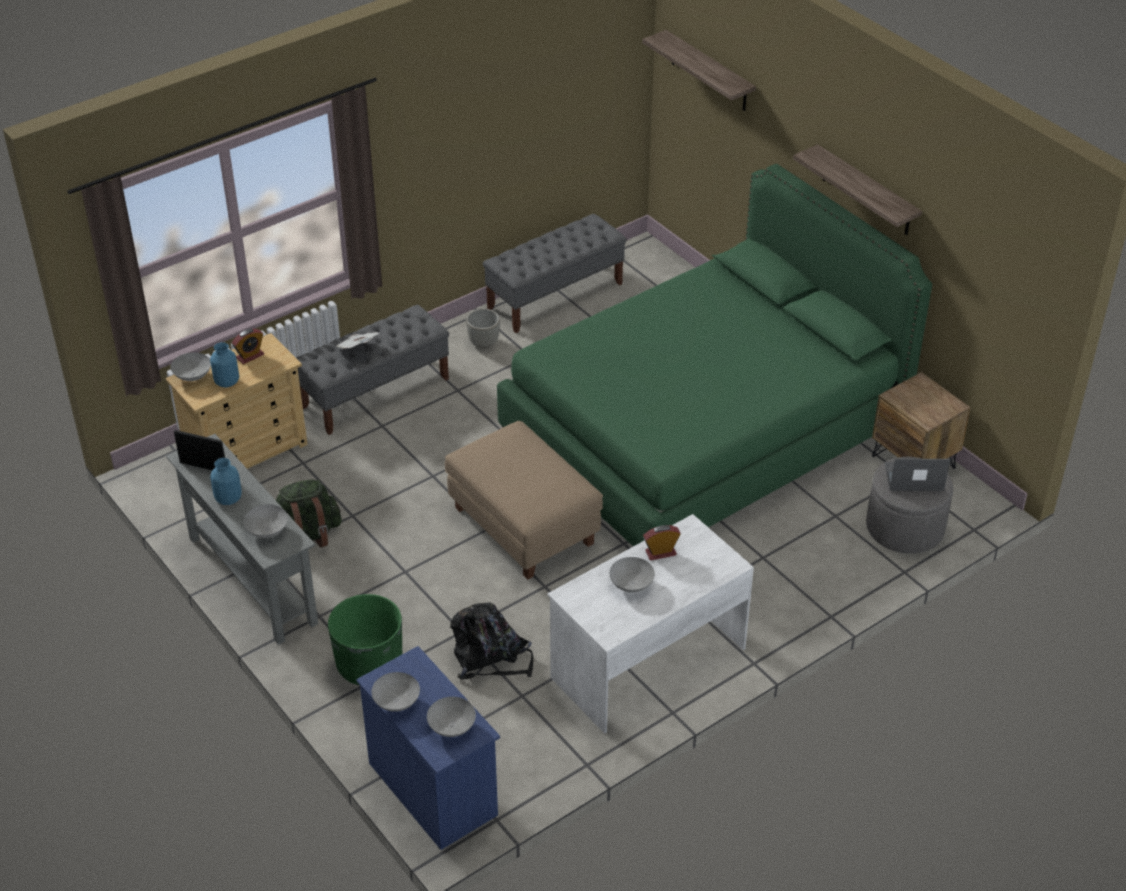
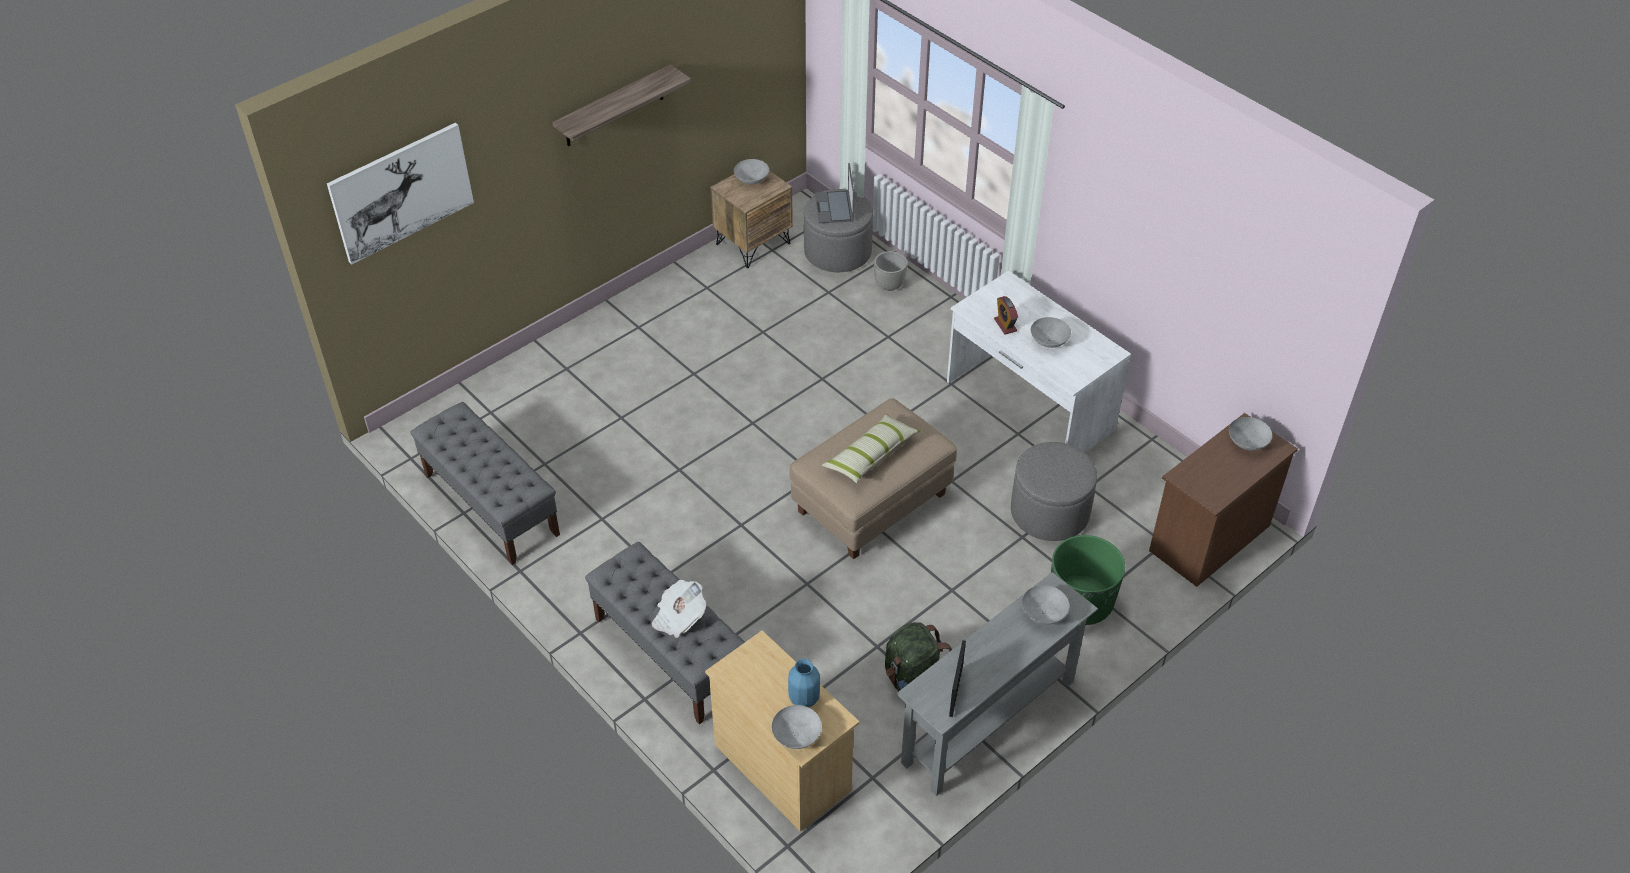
camera: 95 degrees left, 5 degrees up
(229, 498) = (1001, 658): blue vase -> none
(250, 356) = (753, 683): alarm clock -> none
(396, 702) = (1233, 483): grey bowl -> grey bowl (752, 180)
(432, 788) = (1209, 538): blue dresser -> brown dresser
(484, 343) = (577, 561): grey planter -> grey planter (889, 285)
(490, 658) = (1049, 512): black backpack -> grey ottoman
(515, 466) = (871, 455): none -> pillow
(703, 432) = (722, 378): green bed -> none
(709, 72) = (402, 192): shelf -> picture

